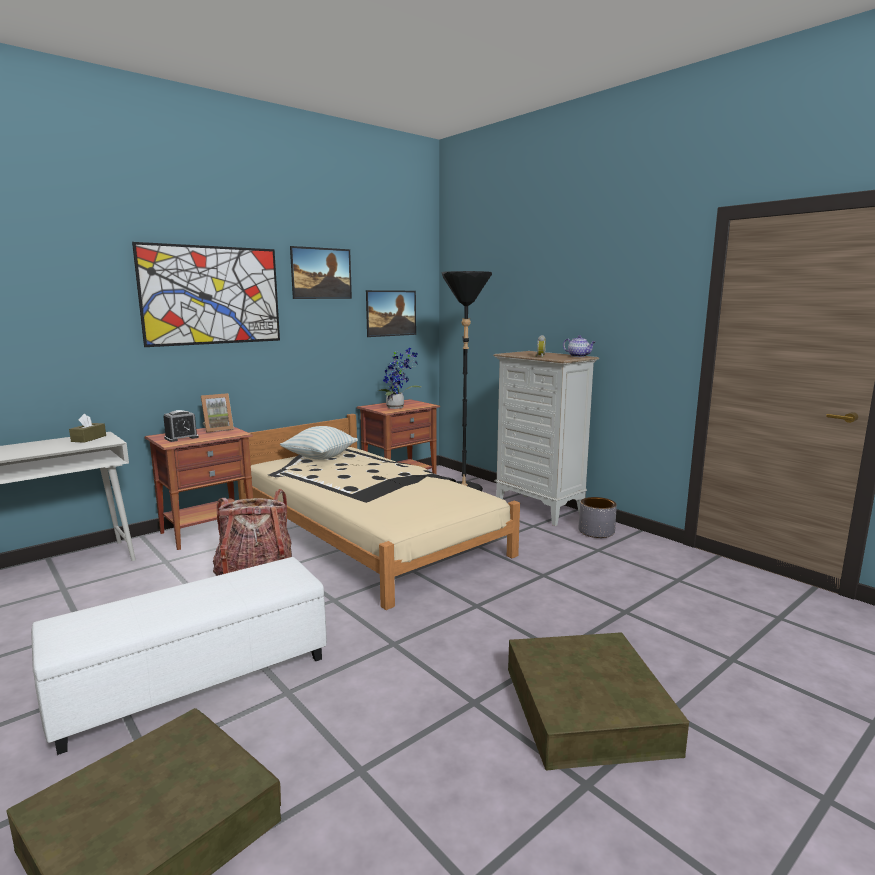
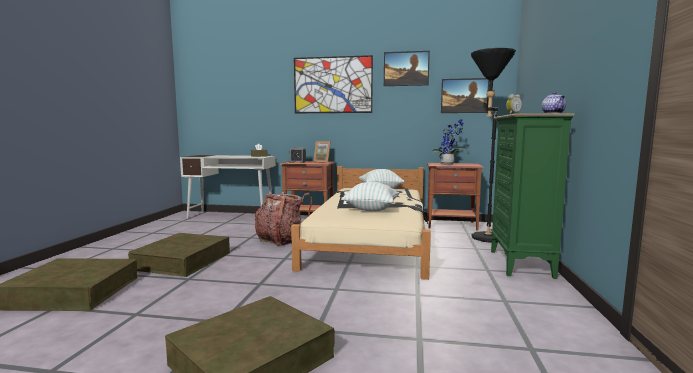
camera: 50 degrees right, 5 degrees down
(194, 678) = (183, 261): white ottoman -> brown storage box
(408, 492) = (371, 209): none -> pillow
(539, 510) = (519, 264): white dresser -> green dresser
(596, 532) = (536, 291): grey planter -> none

